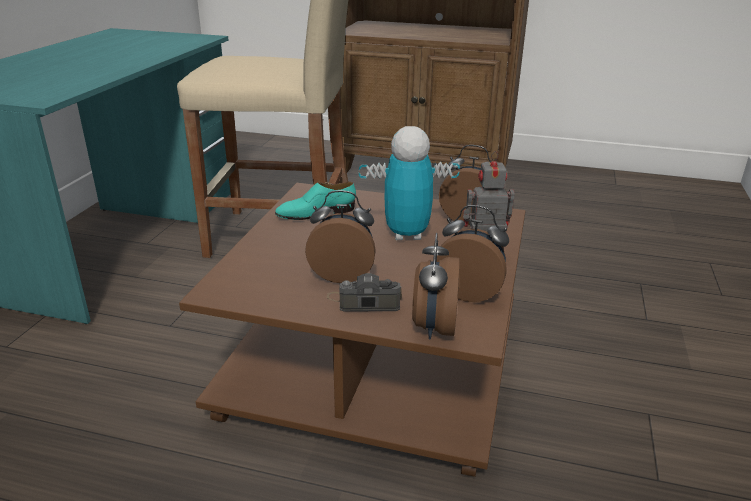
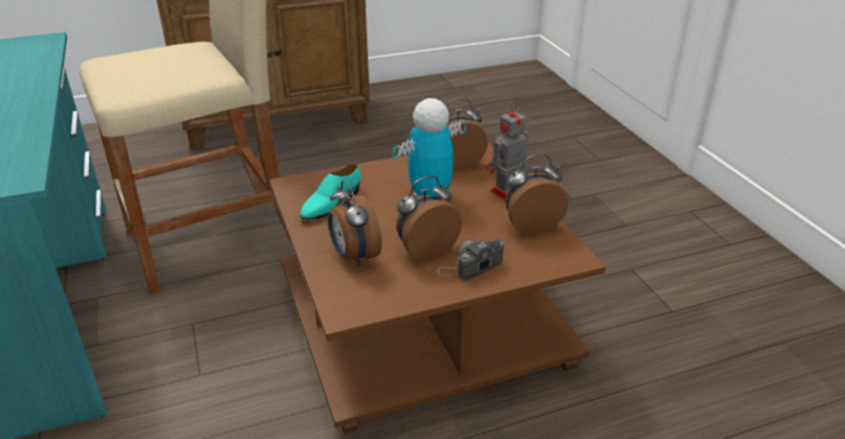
camera: 35 degrees left, 5 degrees up
(433, 327) = (540, 264): alarm clock -> alarm clock (354, 256)

